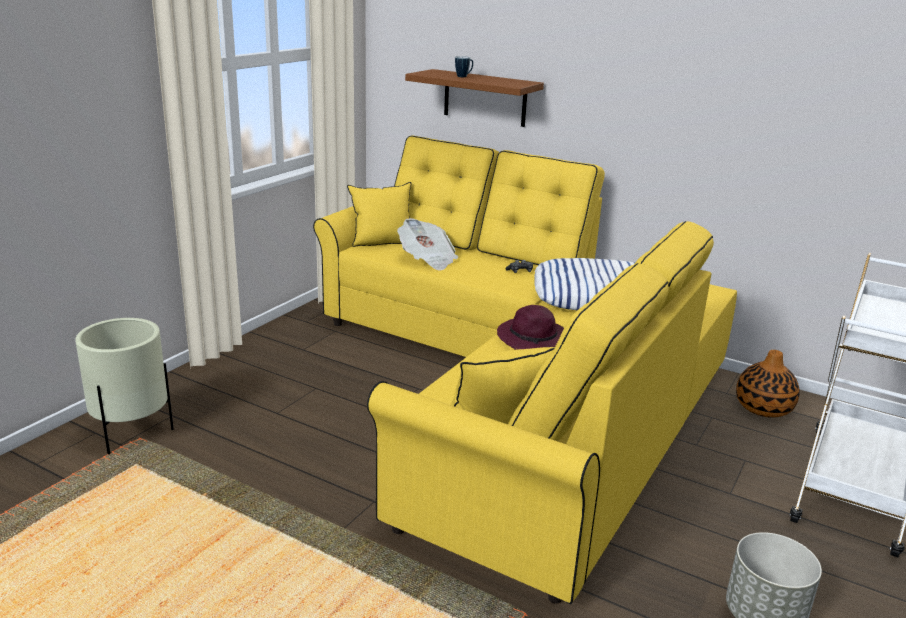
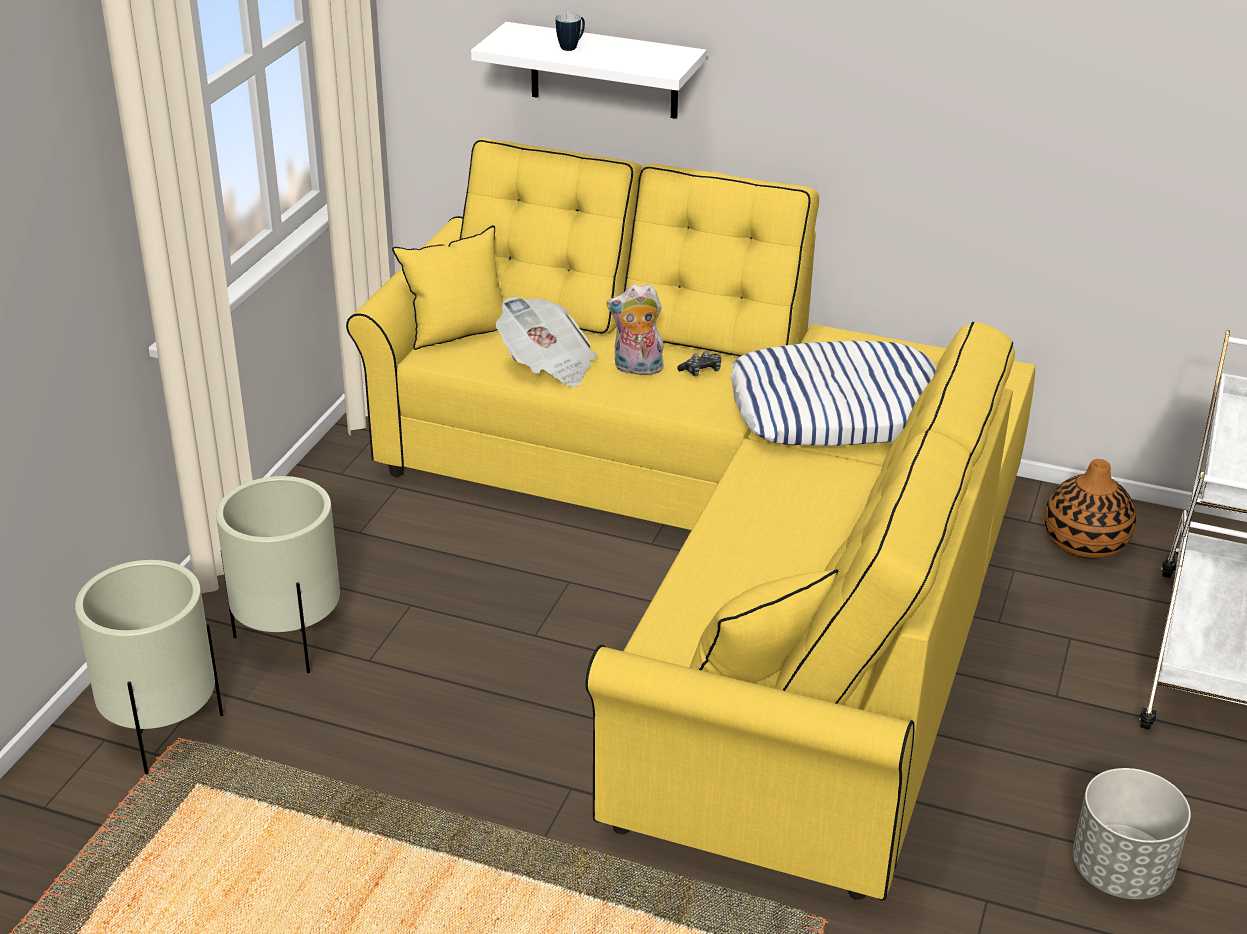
camera: 10 degrees left, 10 degrees up
(235, 396) = (290, 640): none -> beige planter
(480, 267) = (636, 369): none -> plush toy
(485, 98) = (604, 71): brown shelf -> white shelf
(534, 340) = (762, 513): purple hat -> none

